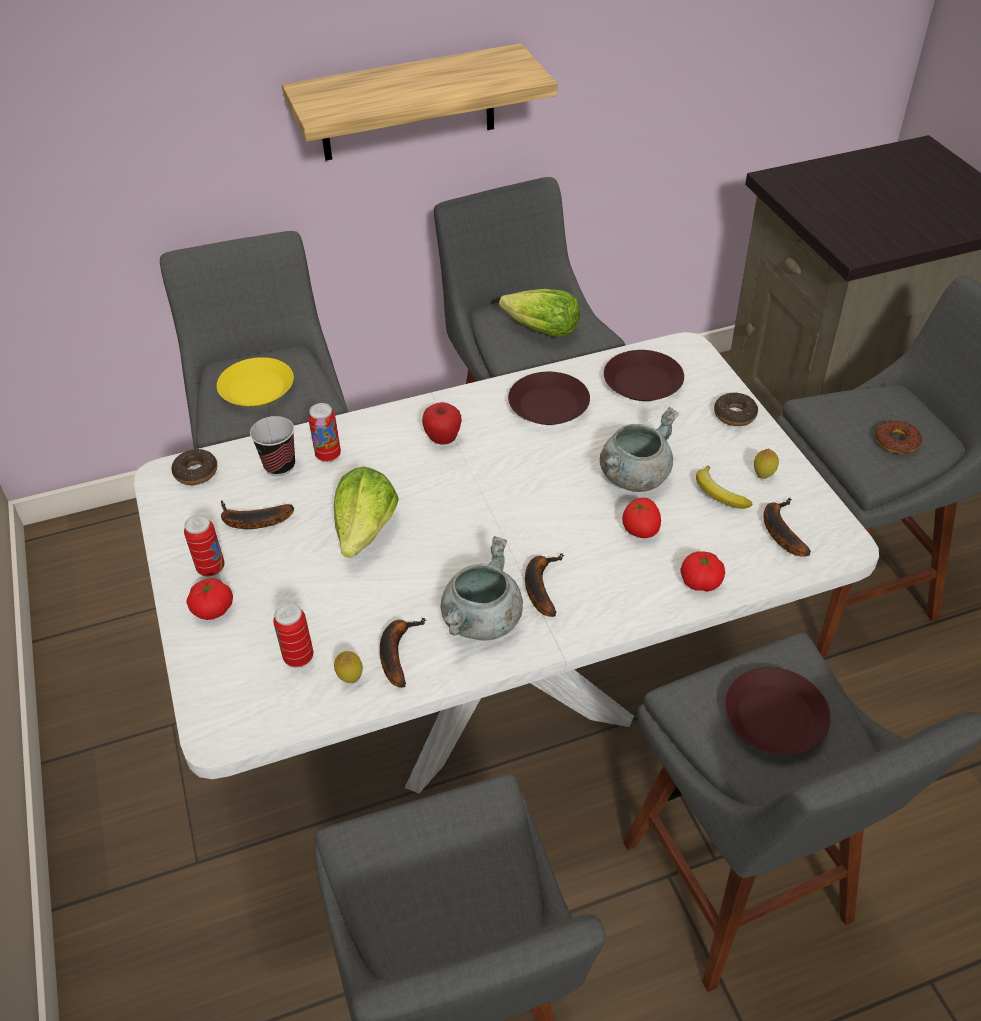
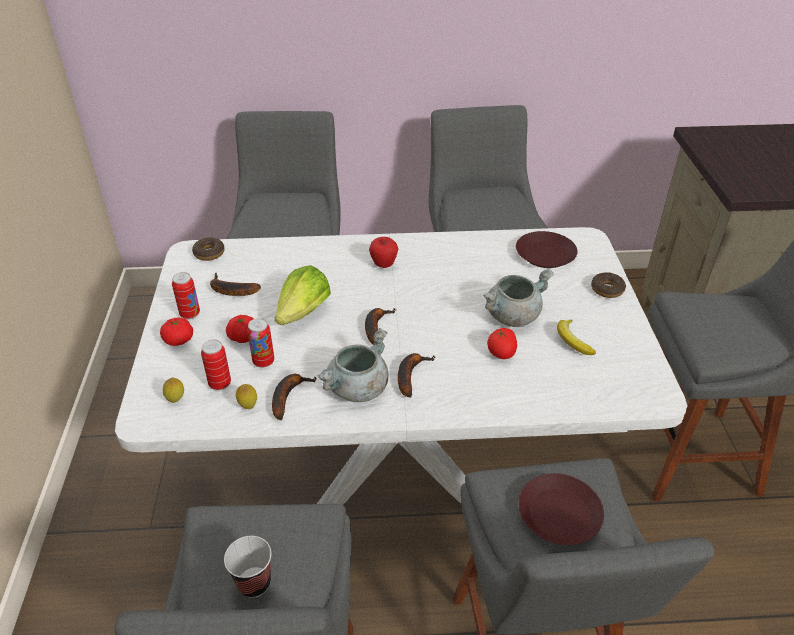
camera: 15 degrees right, 5 degrees down
(257, 388) = (279, 213): yellow plate -> none
(279, 466) = (265, 260): cup -> cup (254, 583)
(328, 455) = (300, 259): can -> can (263, 362)
(407, 104) = (425, 37): shelf -> none
(541, 330) = (490, 211): lettuce -> none
(549, 405) = (469, 257): brown plate -> none
(700, 582) = (533, 399): tomato -> tomato (243, 337)
(763, 475) = (613, 335): lemon -> lemon (176, 400)
(780, 530) = (610, 376): banana -> banana (376, 328)
(896, 441) = (737, 336): donut -> none

